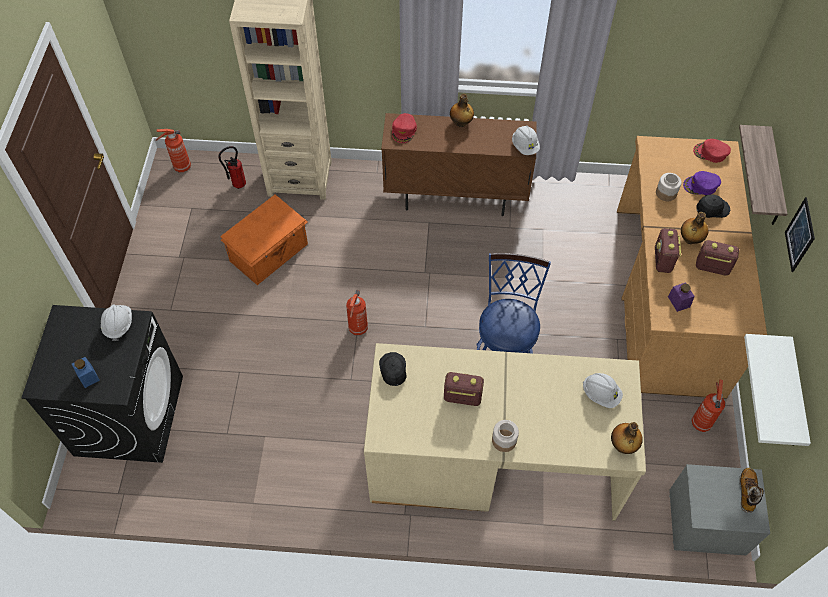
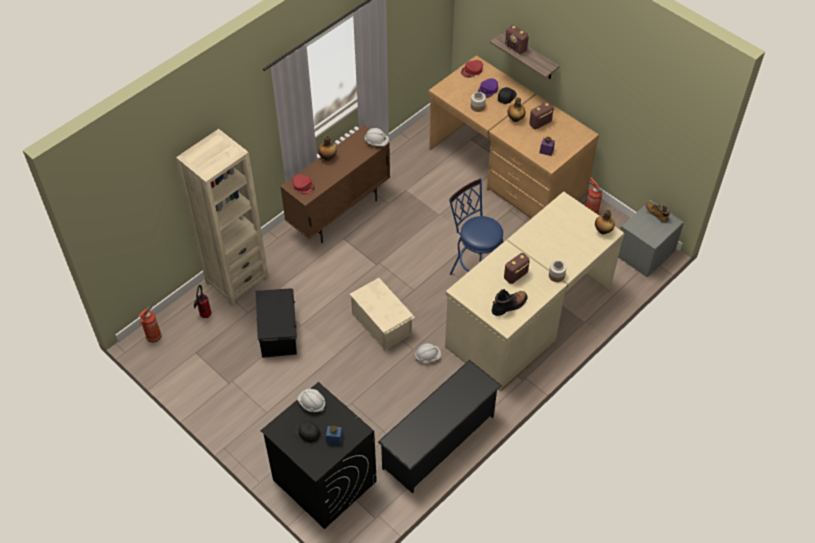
camera: 50 degrees left, 5 degrees down
(256, 487) = (439, 442): none -> black shoe rack
(270, 253) = (279, 332): orange storage box -> black storage box
(358, 329) = (382, 323): fire extinguisher -> beige storage box
(393, 370) = (470, 294): black cap -> black cap (307, 432)
(413, 420) = (509, 305): none -> black boot
(601, 394) = (568, 219): white hard hat -> white hard hat (428, 356)
(662, 260) = (516, 139): radio -> radio (516, 48)
(794, 397) = (643, 146): white shelf -> none
(799, 235) = (580, 69): picture -> none

